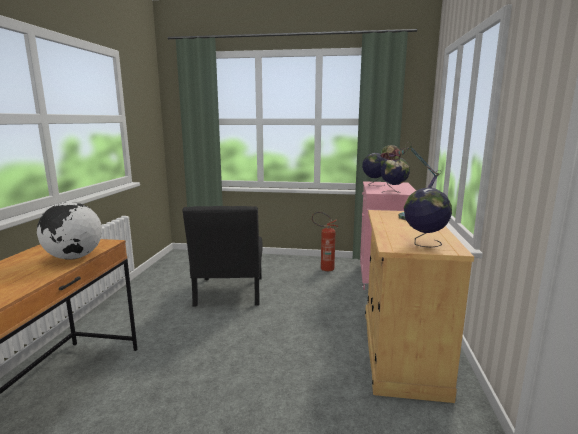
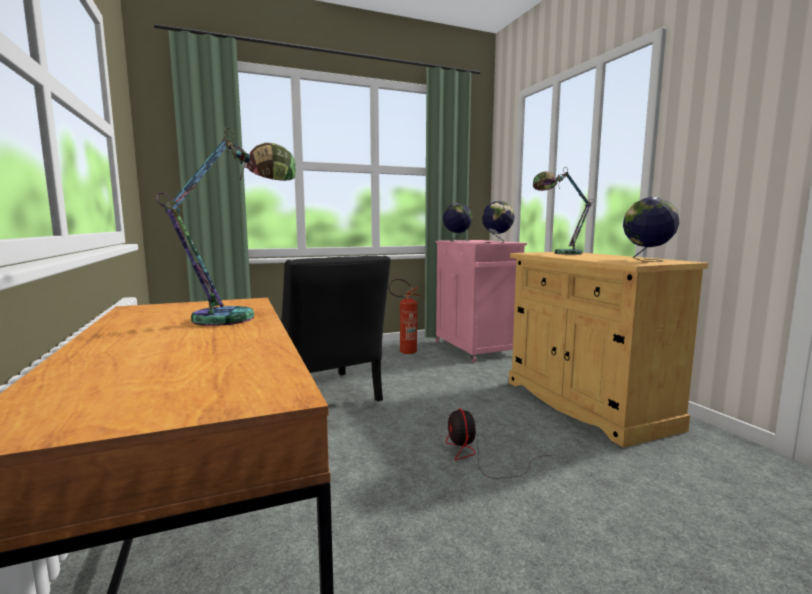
camera: 30 degrees left, 5 degrees down
(74, 257) = (242, 317): globe -> table lamp
(262, 365) = (478, 457): none -> fan

